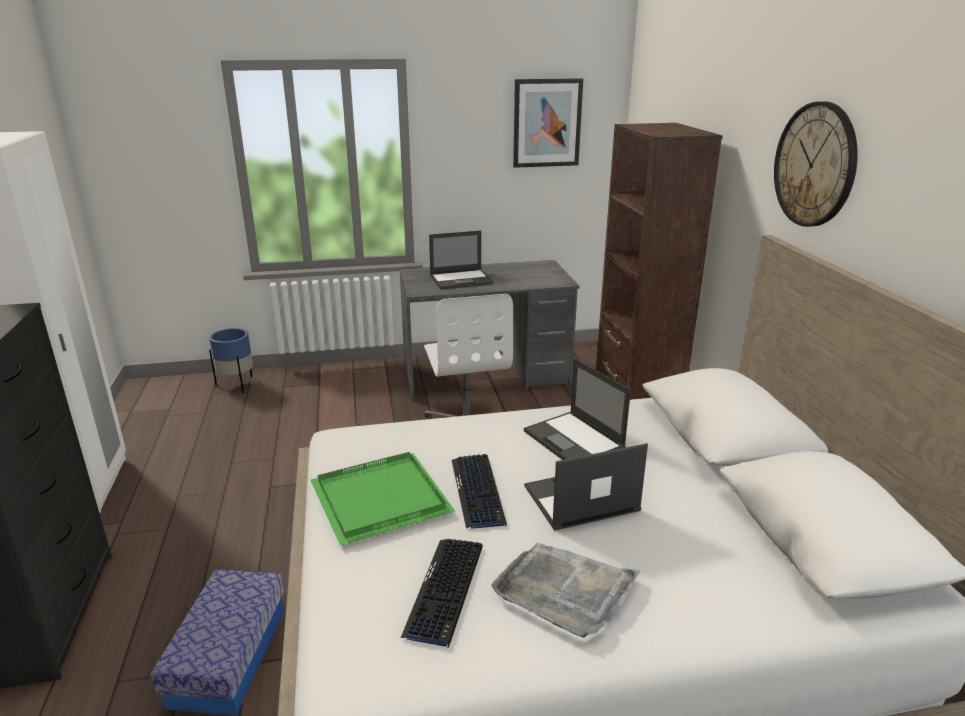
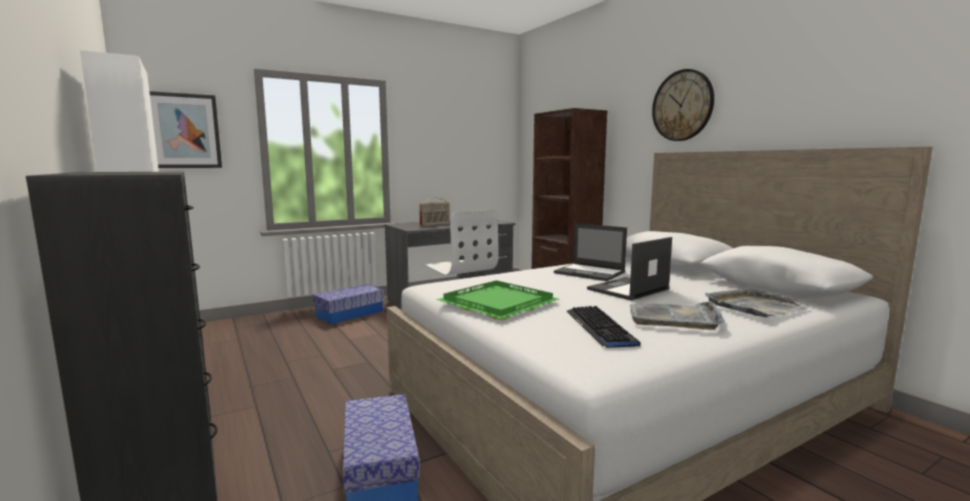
camera: 20 degrees left, 15 degrees down
(237, 384) = (255, 322): blue planter -> none
(345, 387) = (350, 314): none -> storage box
(461, 280) = (435, 224): laptop -> radio
(478, 491) = (560, 294): keyboard -> none
(547, 123) = (473, 129): picture -> picture (184, 131)
(714, 590) = (754, 307): none -> grey tray

